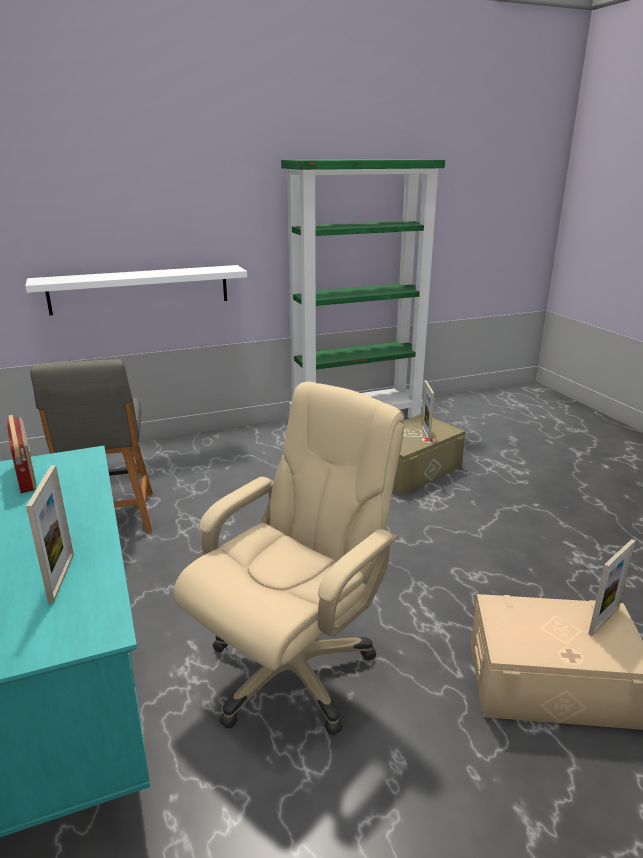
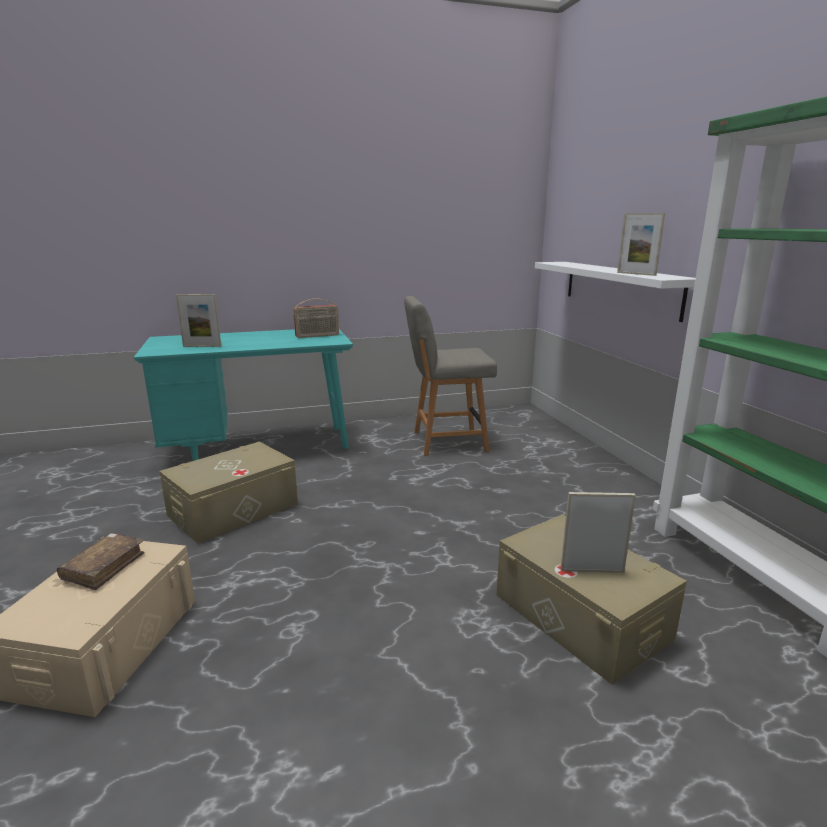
camera: 95 degrees right, 5 degrees down
(292, 669) = (233, 509): beige office chair -> beige storage box
(537, 634) = (104, 567): none -> brown book
(604, 620) = (72, 619): picture frame -> picture frame (636, 274)

